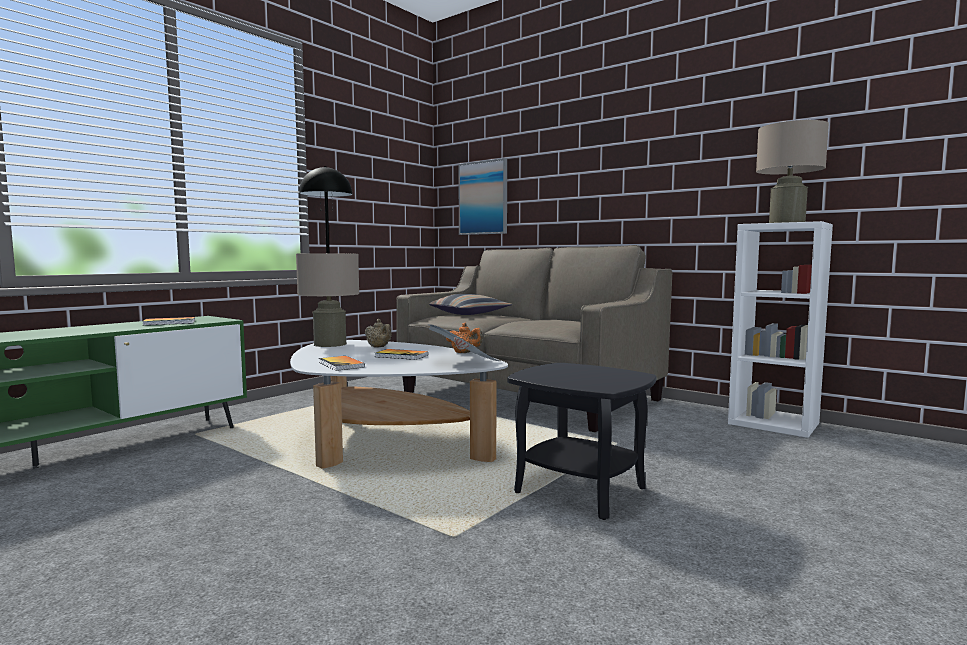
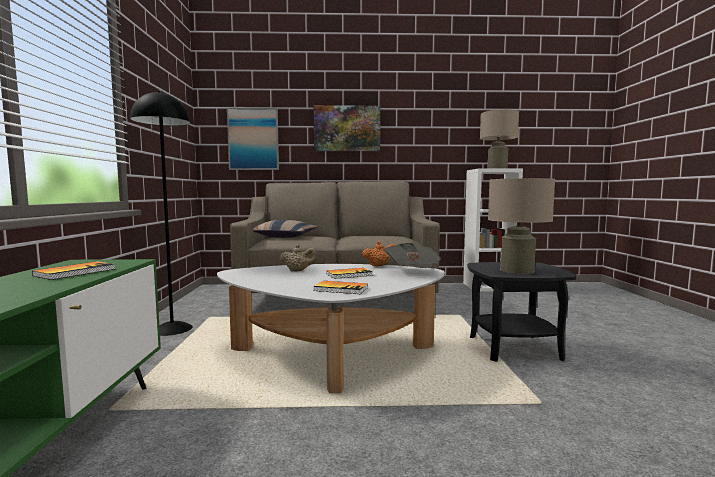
camera: 40 degrees left, 0 degrees up
(330, 344) = (242, 274): beige table lamp -> beige table lamp (517, 270)
(582, 175) = (347, 128): none -> picture

